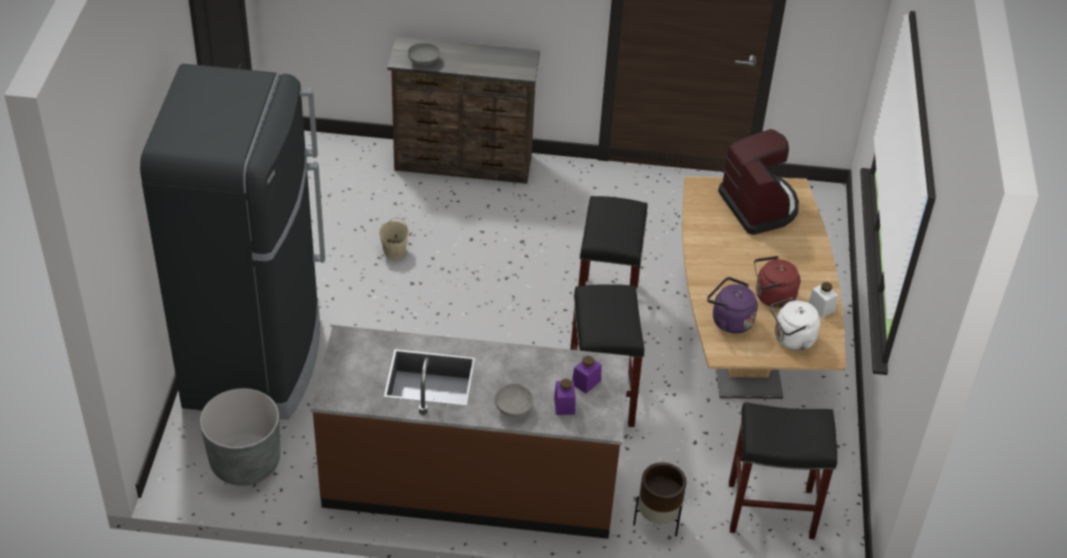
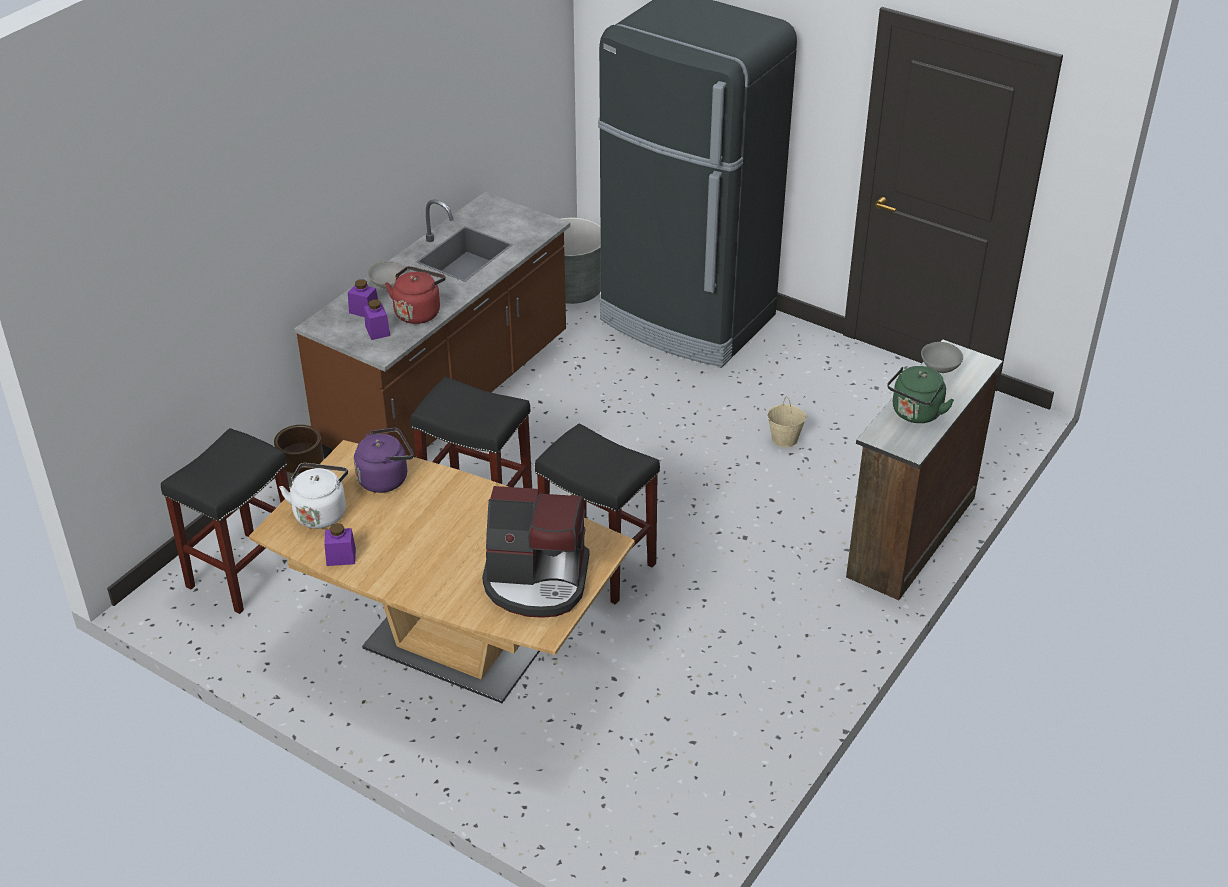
camera: 120 degrees right, 5 degrees down
(487, 61) = (915, 414): none -> green kettle
(772, 297) = (389, 525): red kettle -> red kettle (418, 312)
(821, 307) = (341, 557): white jar -> purple jar

